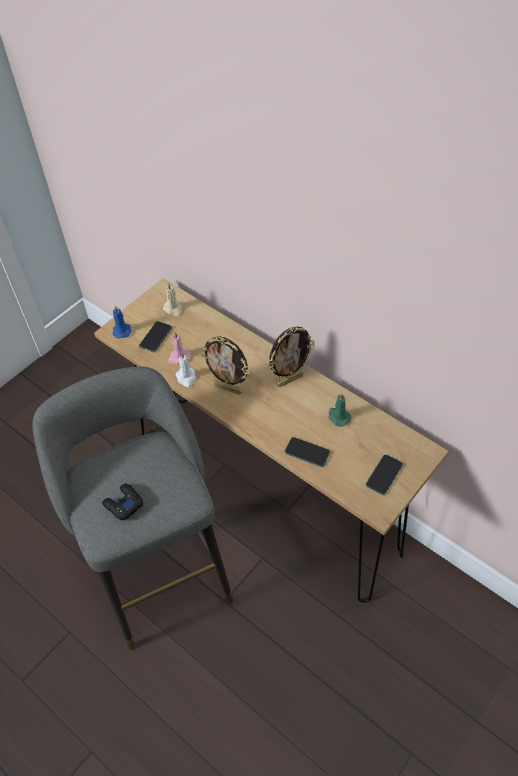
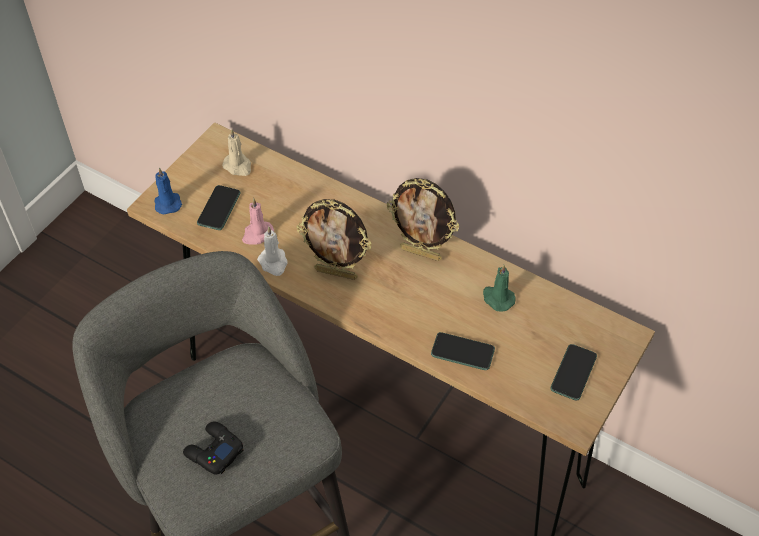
camera: 10 degrees left, 0 degrees up
(290, 380) = (421, 253): picture frame -> picture frame turned 60 degrees clockwise

